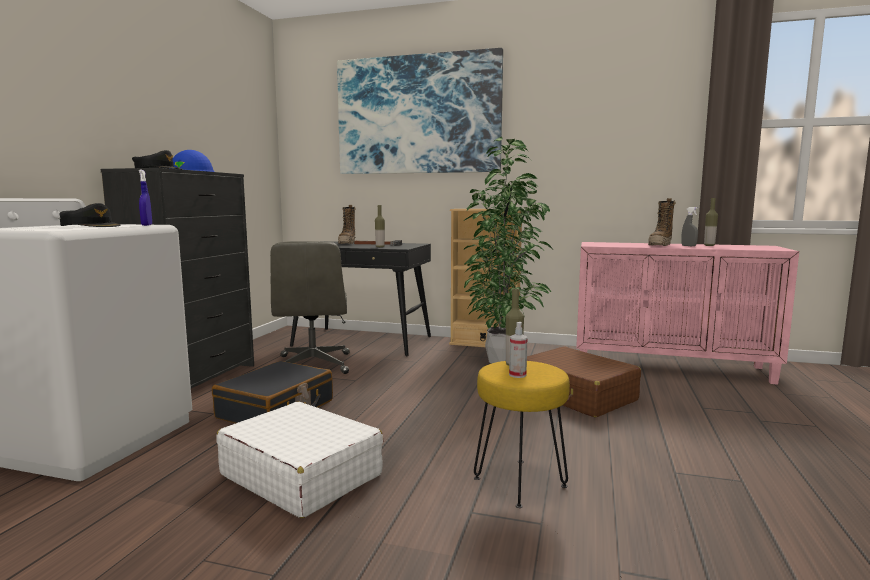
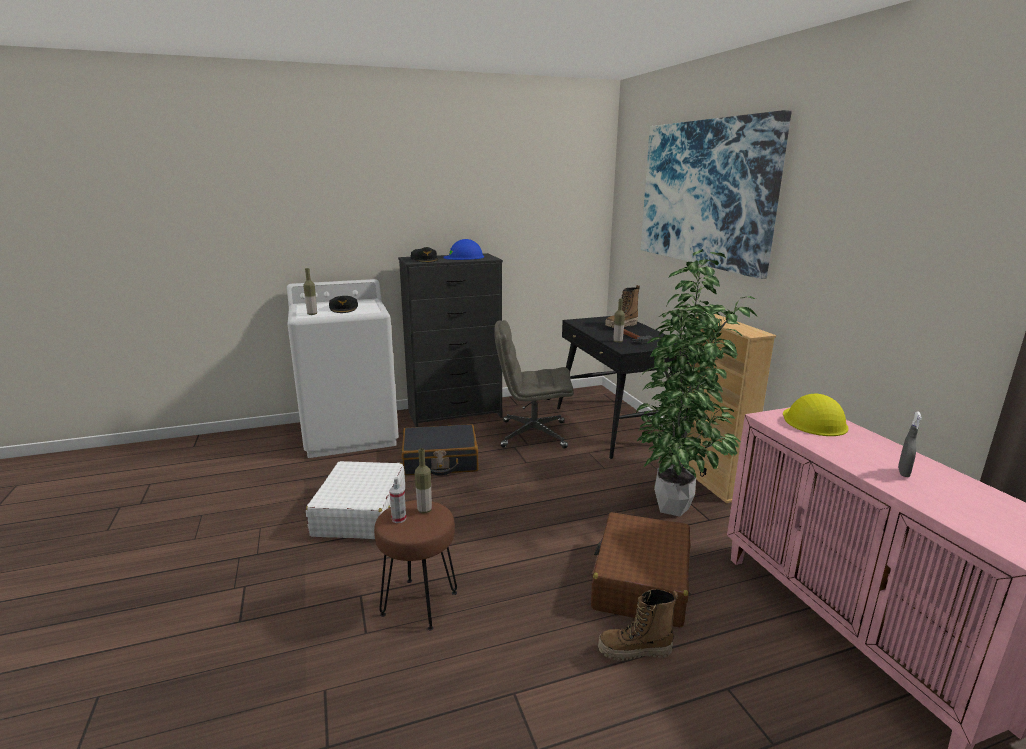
camera: 55 degrees right, 10 degrees up
(146, 225) = (367, 312): blue spray bottle -> none
(313, 365) = (532, 434): grey office chair -> grey office chair turned 45 degrees clockwise
(521, 482) = (419, 604): yellow stool -> brown stool
(609, 243) = (814, 421): none -> yellow hard hat
(660, 245) = (865, 453): boot -> boot (634, 651)
(709, 245) = (949, 486): bottle -> bottle (312, 314)

